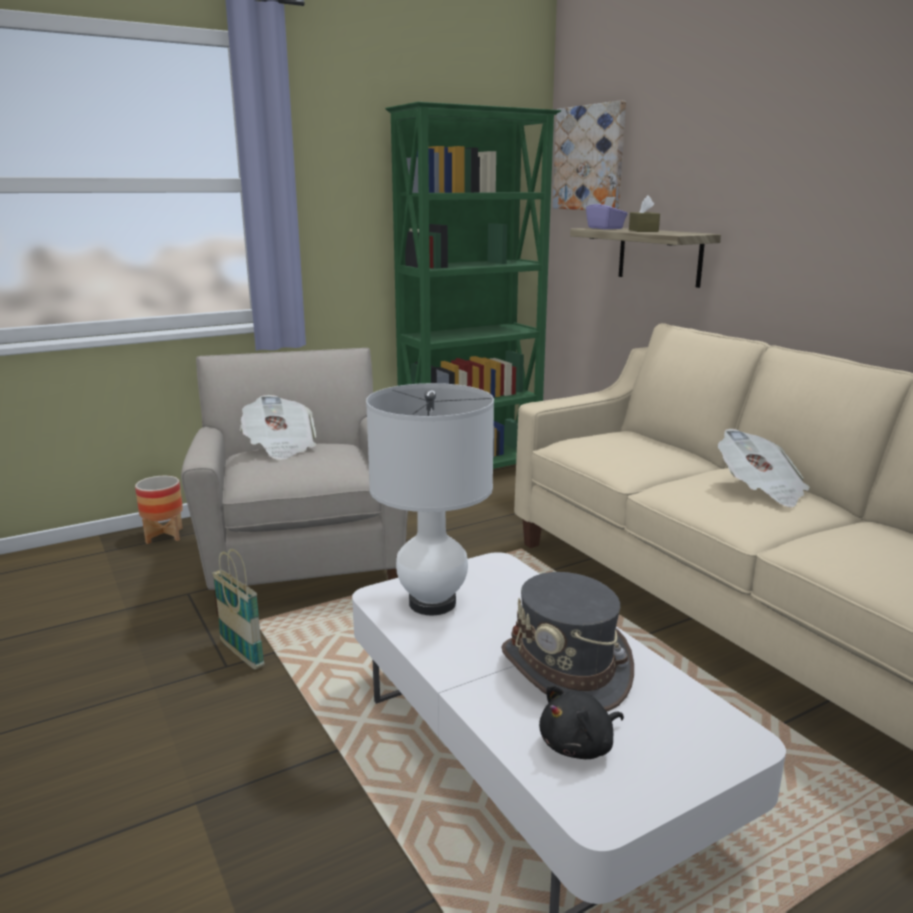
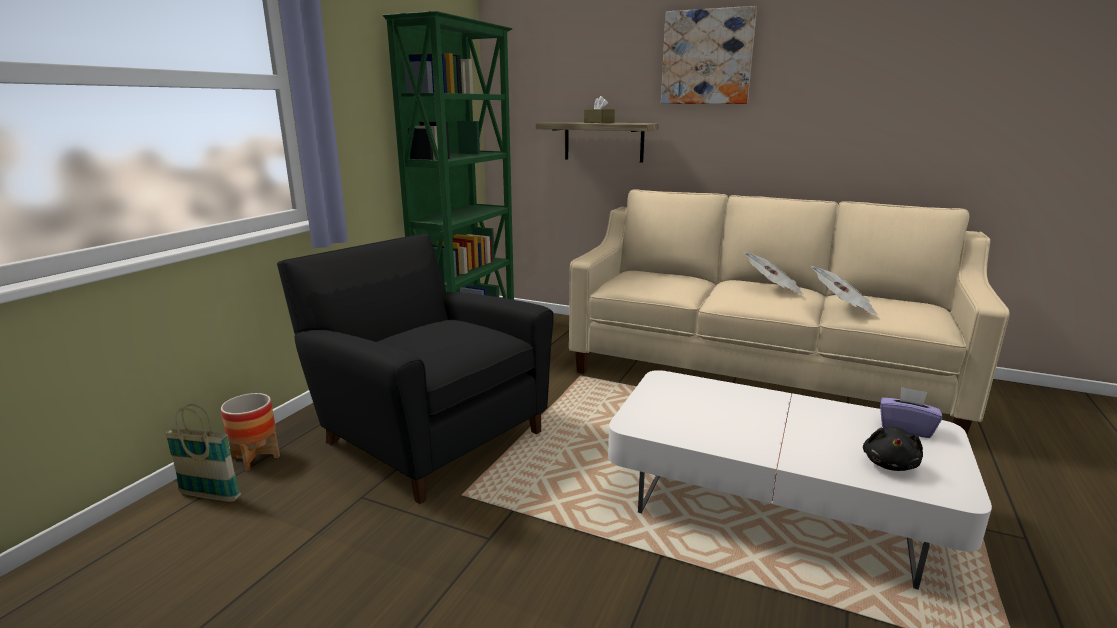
camera: 35 degrees left, 0 degrees up
(241, 654) = (488, 524): basket -> basket (210, 496)
(280, 447) = (414, 332): newspaper -> newspaper (842, 307)
(303, 558) = (427, 433): beige armchair -> black armchair
(432, 603) = (673, 416): white table lamp -> none
(566, 670) = (812, 426): grey hat -> none
(589, 158) = (526, 68): picture -> picture (707, 57)
(605, 228) = (562, 122): purple tissue box -> purple tissue box (906, 428)

